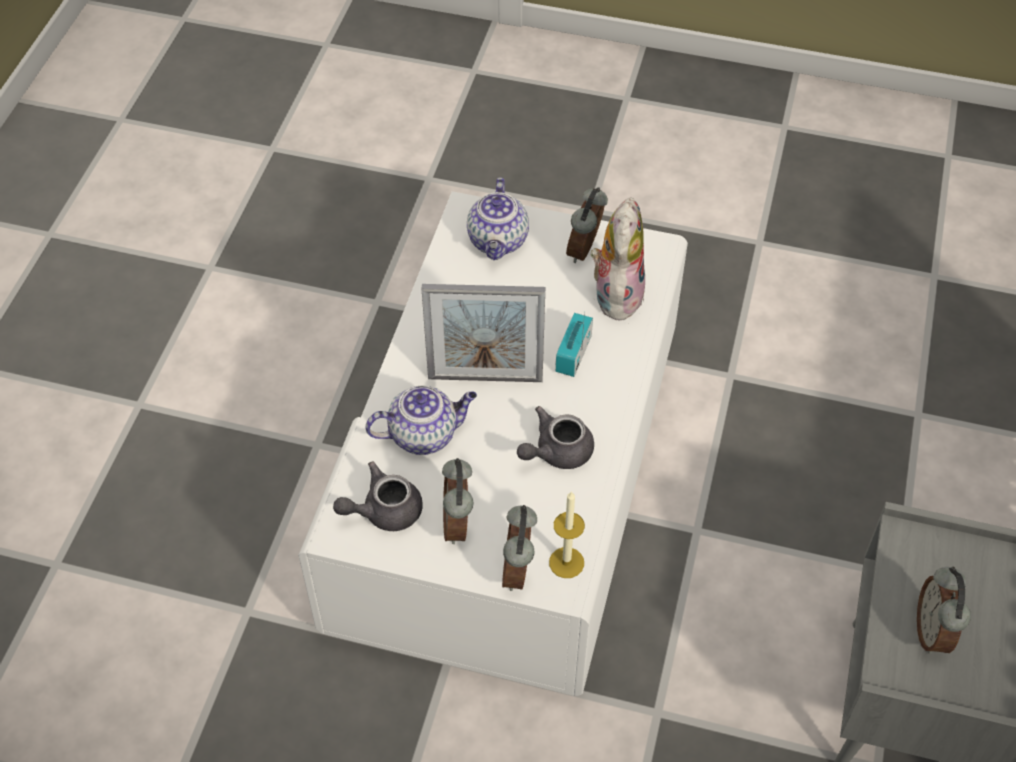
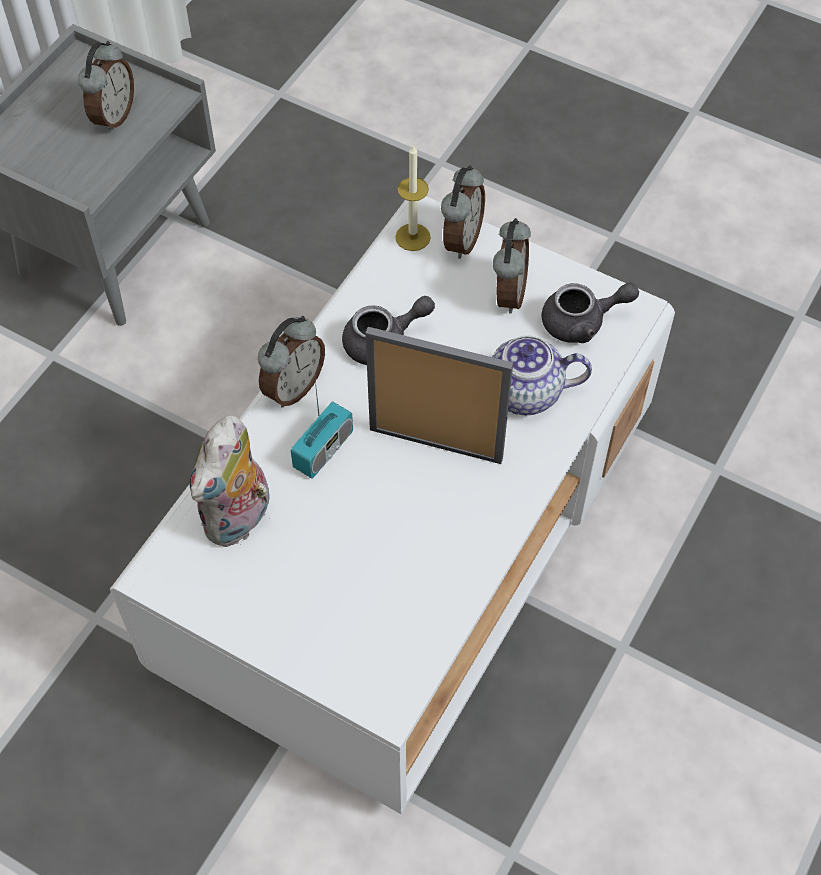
camera: 165 degrees left, 5 degrees up
(498, 242) = (360, 636): teapot -> none
(586, 250) = (250, 593): alarm clock -> alarm clock (293, 387)

